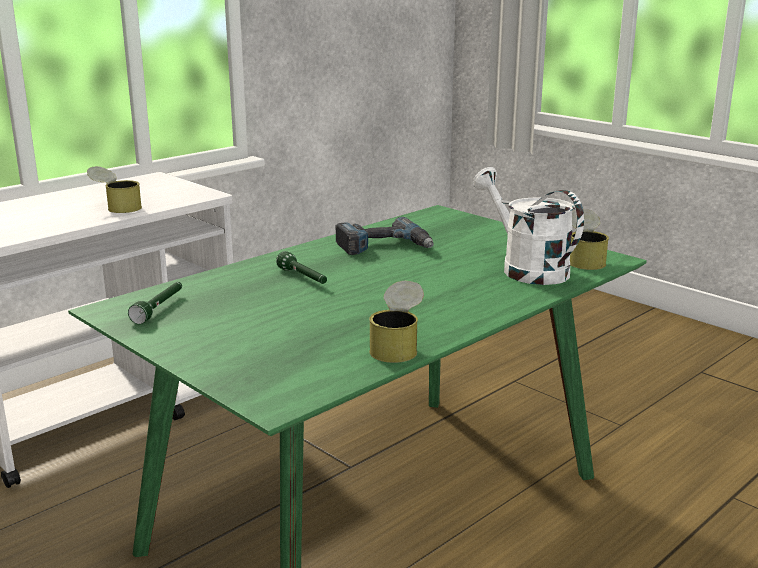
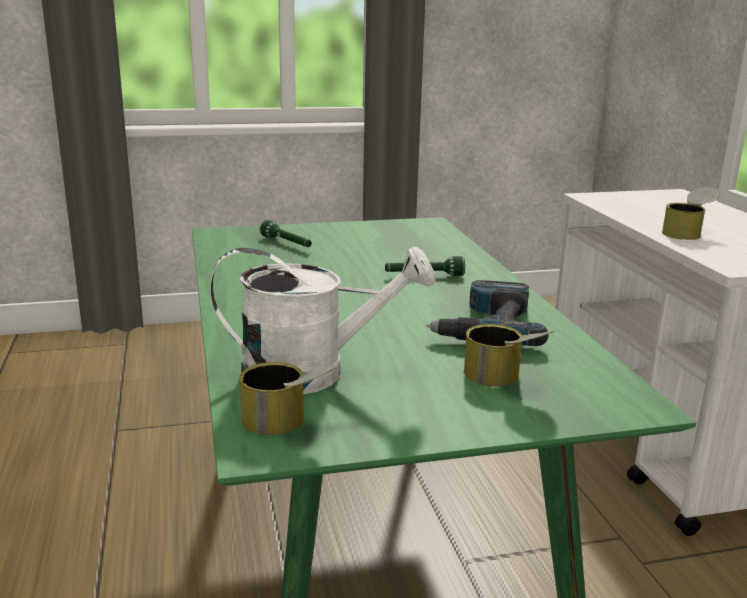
camera: 120 degrees right, 0 degrees up
(159, 309) = (411, 232): green flashlight -> green flashlight (287, 244)
(398, 346) = (231, 271): can -> can (504, 380)

